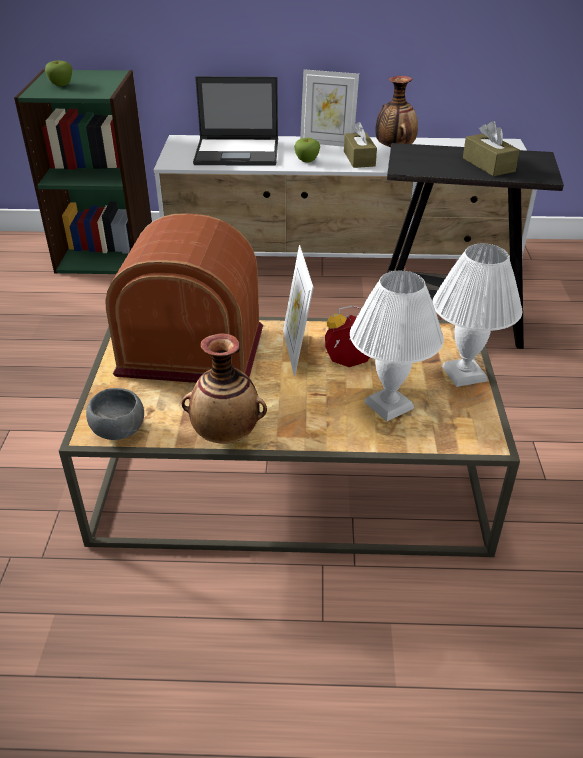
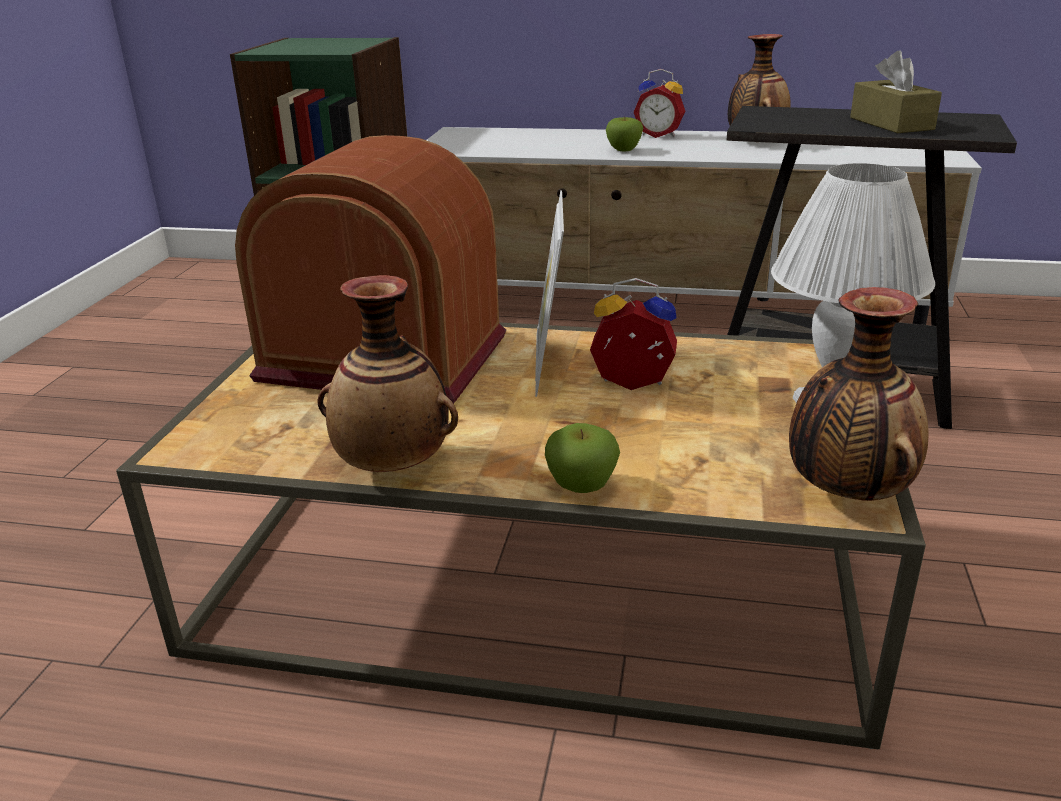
camera: 10 degrees right, 10 degrees down
(61, 85) = (297, 46): apple -> apple (581, 487)
(117, 431) = (221, 450): grey bowl -> none
(238, 152) = (529, 142): laptop -> none
(327, 143) = (659, 135): picture frame -> alarm clock
(359, 159) = (701, 149): brown tissue box -> none
(389, 404) = (688, 443): white table lamp -> none
(478, 431) = (846, 492): none -> vase

